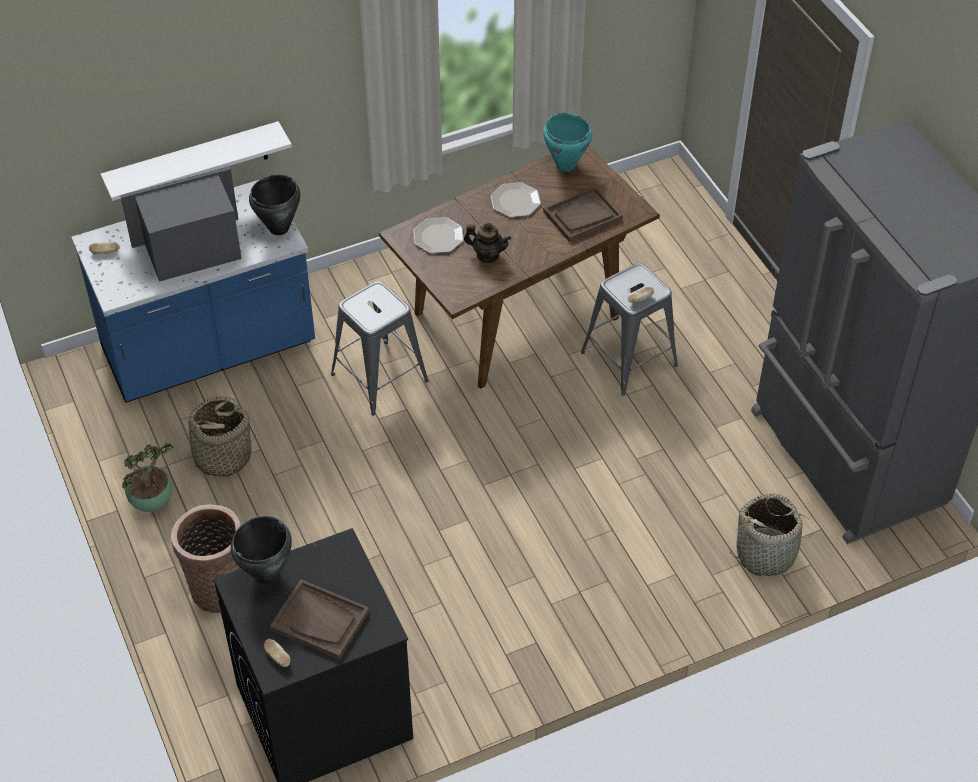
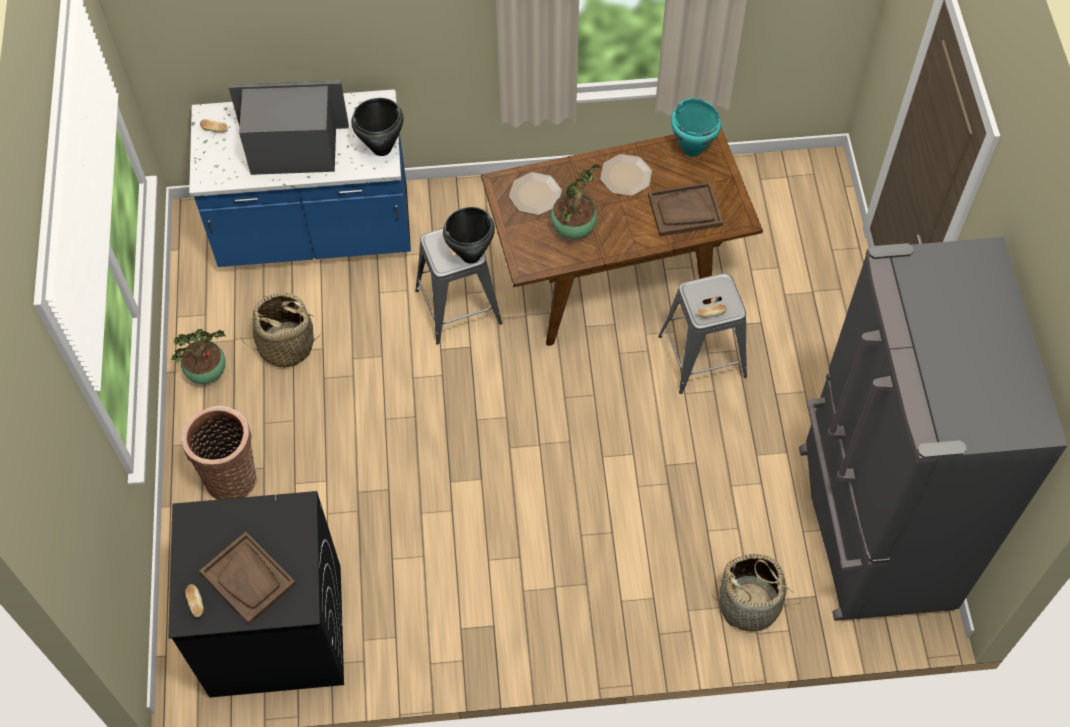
camera: 20 degrees right, 10 degrees up
(193, 163) = (318, 62): white shelf -> none
(267, 574) = (220, 515): black cooking pot -> black cooking pot (471, 255)
(487, 255) = (574, 228): teapot -> potted plant

